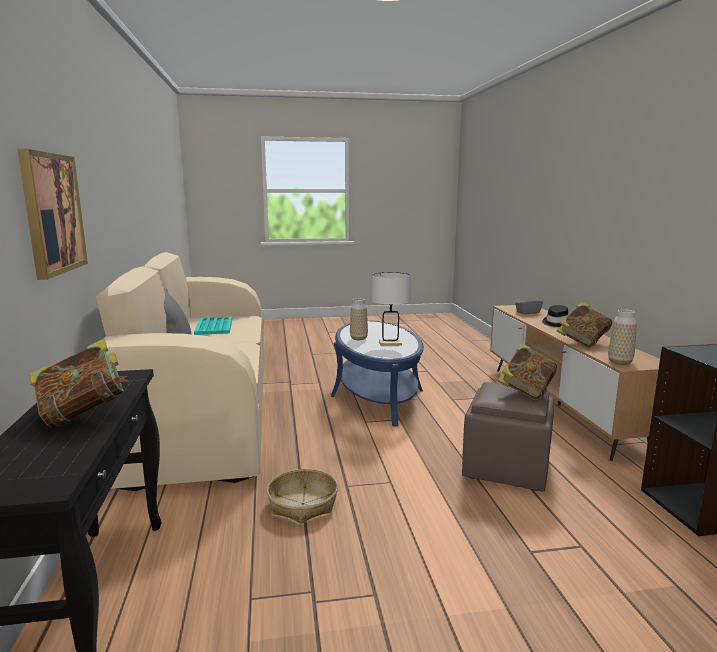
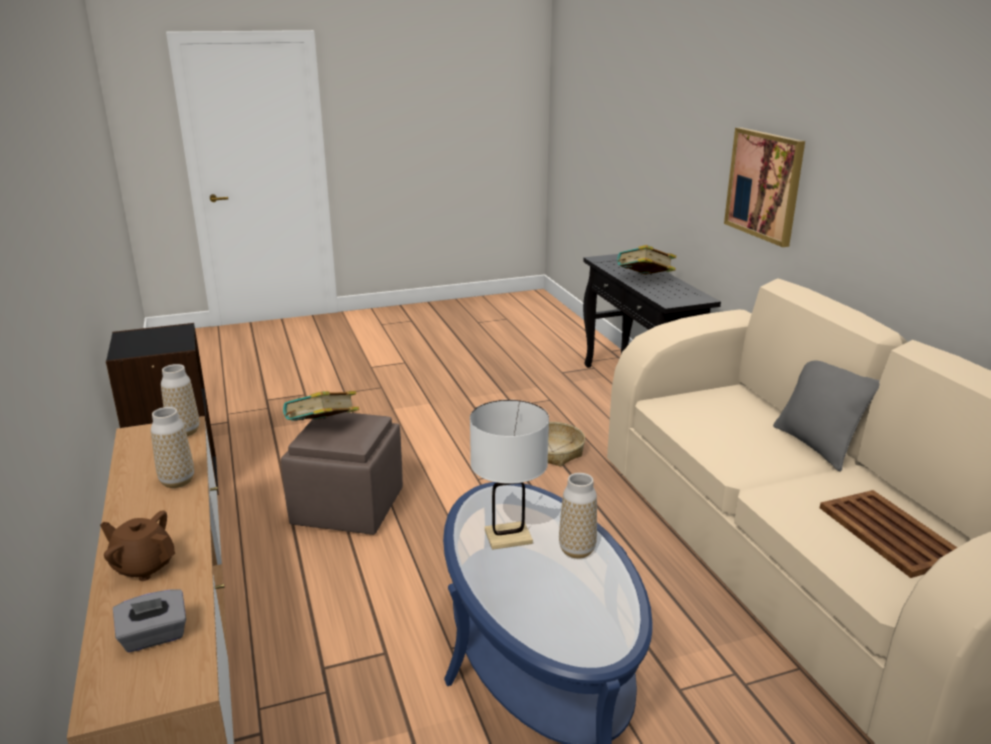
camera: 170 degrees right, 10 degrees up
(214, 326) = (890, 534): turquoise tray -> brown tray
(556, 323) = (143, 566): black hat -> brown teapot
(582, 342) = (177, 481): book -> vase

